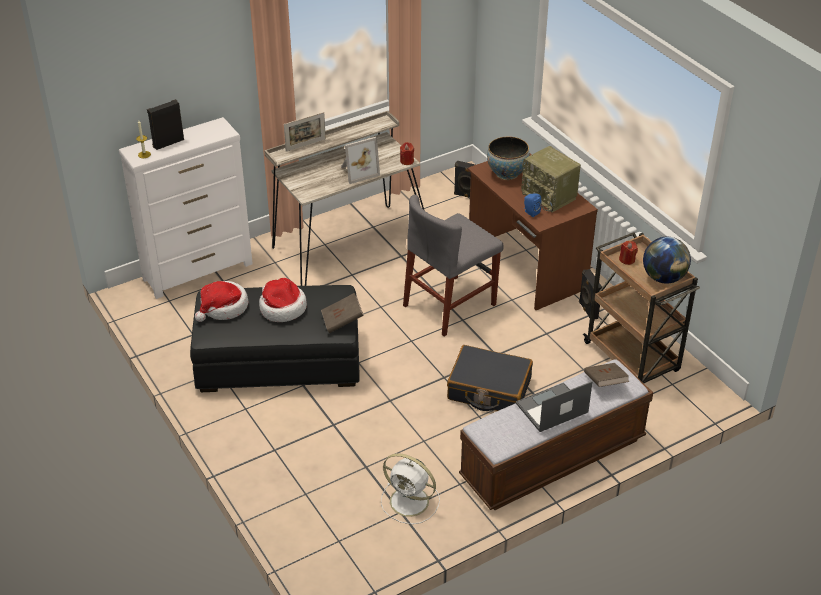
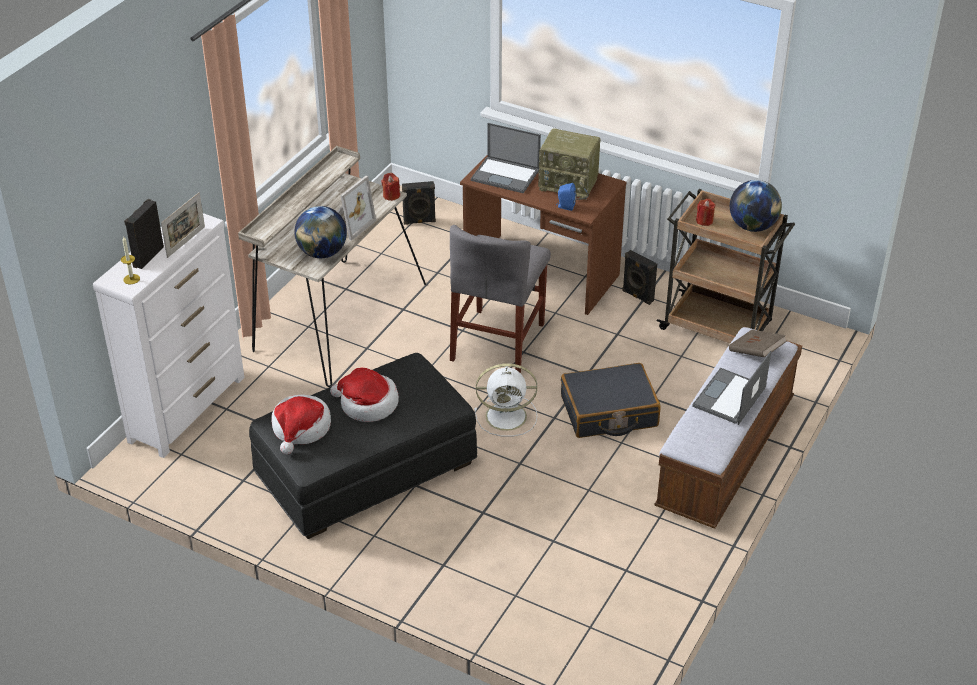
camera: 30 degrees left, 0 degrees up
(305, 145) = (277, 212): picture frame -> picture frame (186, 242)
(321, 186) = (322, 253): none -> globe
(342, 321) = (445, 393): brown book -> none
(411, 502) = (628, 556): white fan -> white fan (508, 416)
(507, 174) = (506, 175): bowl -> laptop

